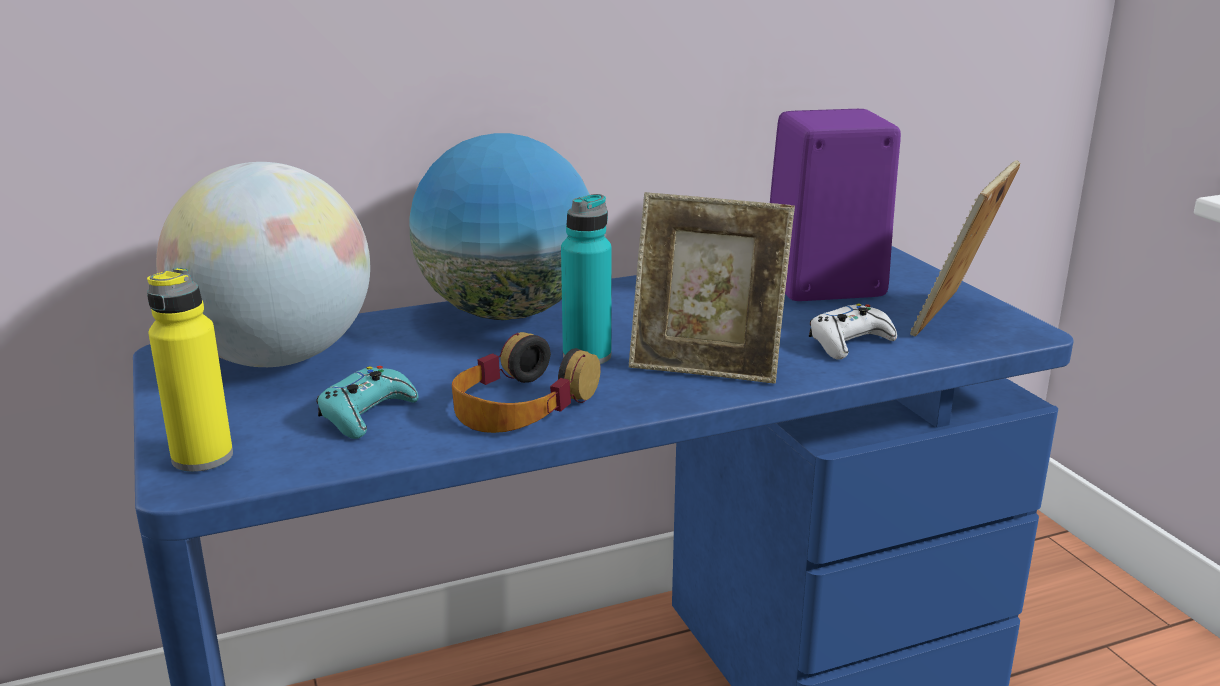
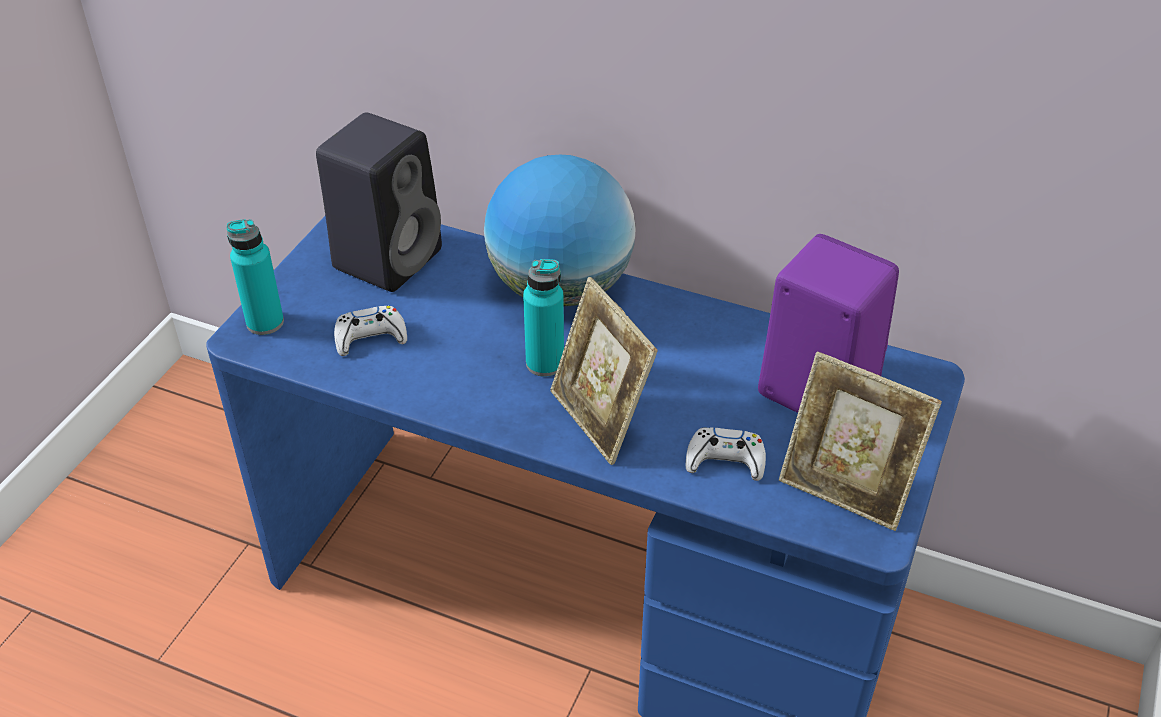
camera: 45 degrees right, 20 degrees up
(202, 457) = (265, 323): yellow bottle -> turquoise bottle
(278, 358) = (389, 257): globe -> black speaker
(367, 414) = (370, 337): turquoise game controller -> white game controller
(521, 404) = (451, 383): headphones -> none
(955, 319) = (846, 490): picture frame -> picture frame turned 135 degrees counterclockwise

